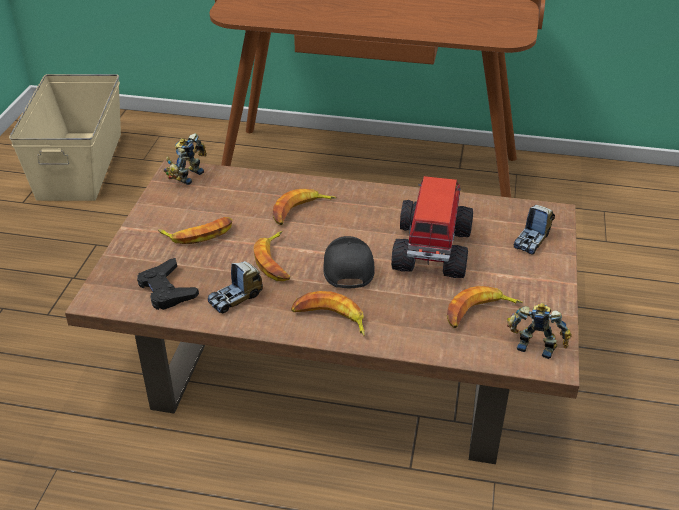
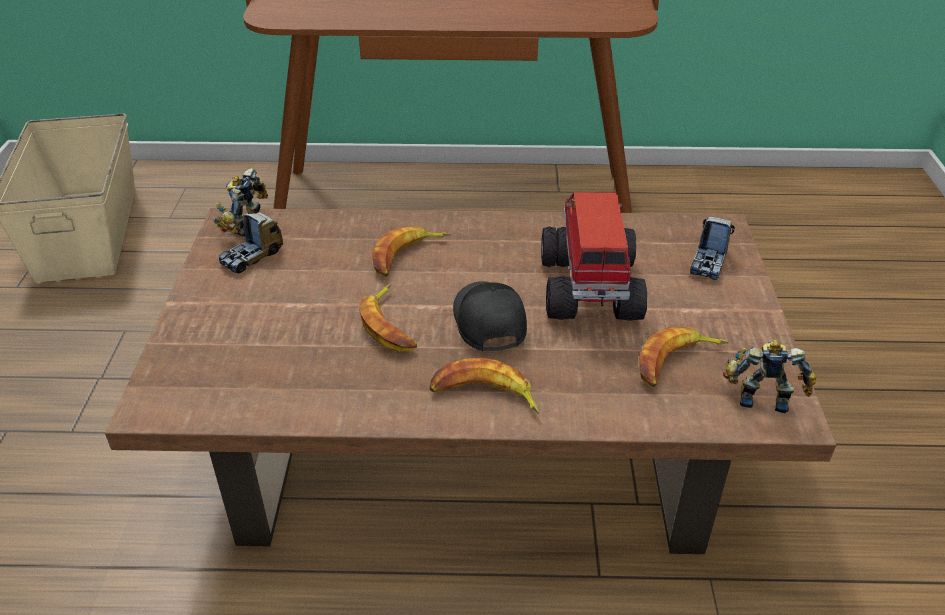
camera: 10 degrees left, 0 degrees up
(167, 290) = (248, 382): black game controller -> none
(199, 234) = (277, 300): banana -> none
(236, 298) = (348, 382): toy truck -> toy truck (253, 257)

